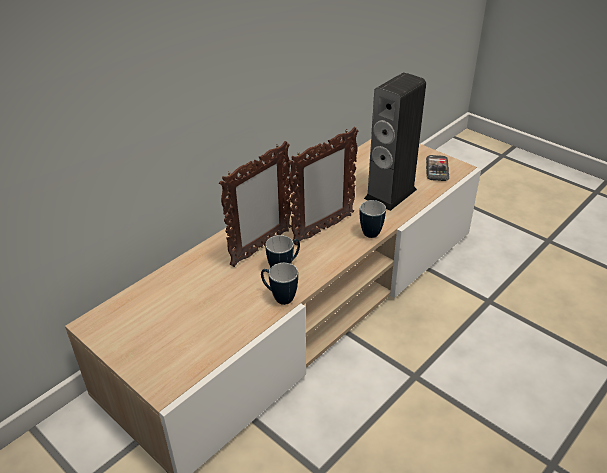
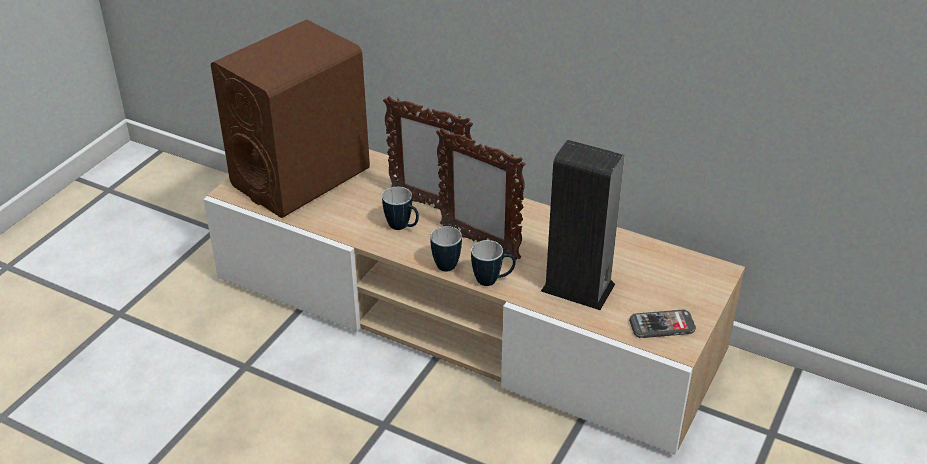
camera: 75 degrees right, 0 degrees up
(170, 327) = (301, 177): none -> brown speaker
(279, 297) = (357, 231): mug -> mug (447, 262)

